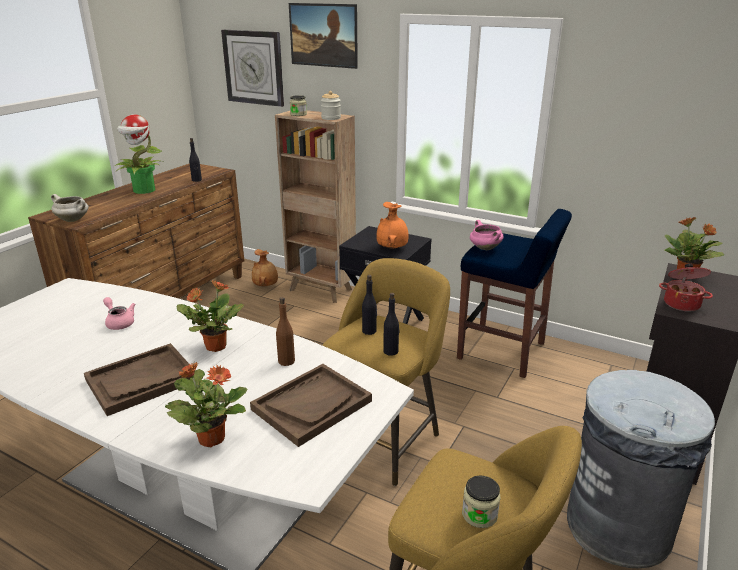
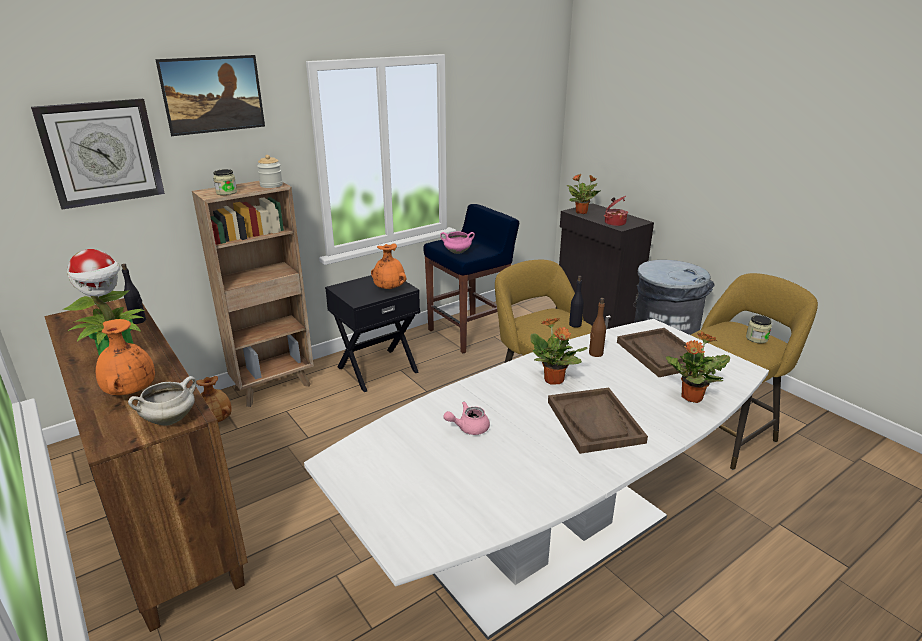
camera: 65 degrees left, 0 degrees up
(104, 203) = (130, 391): none -> orange vase
(369, 331) = (540, 325): black bottle -> none

